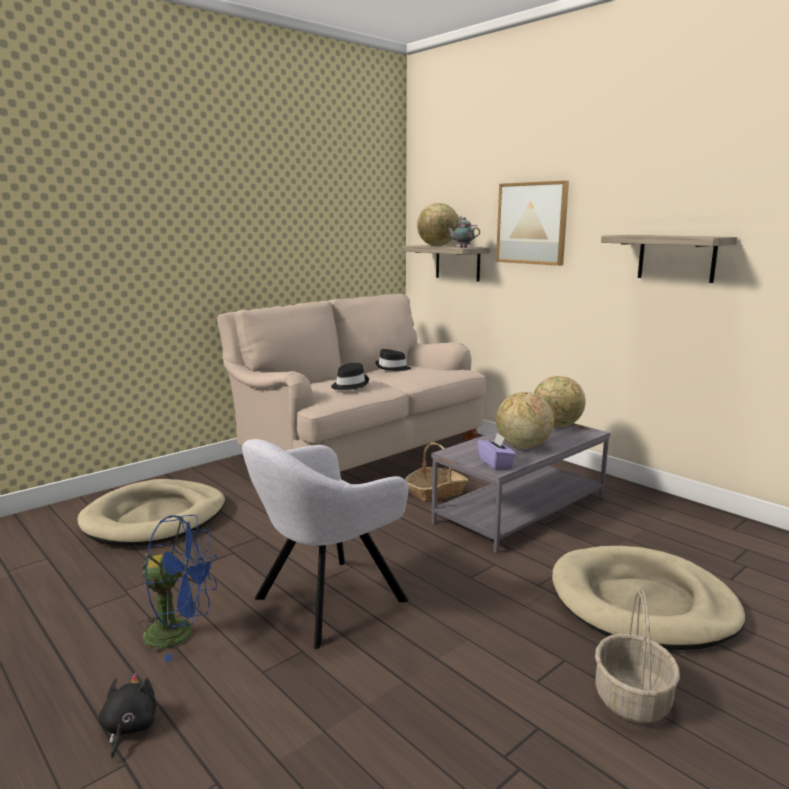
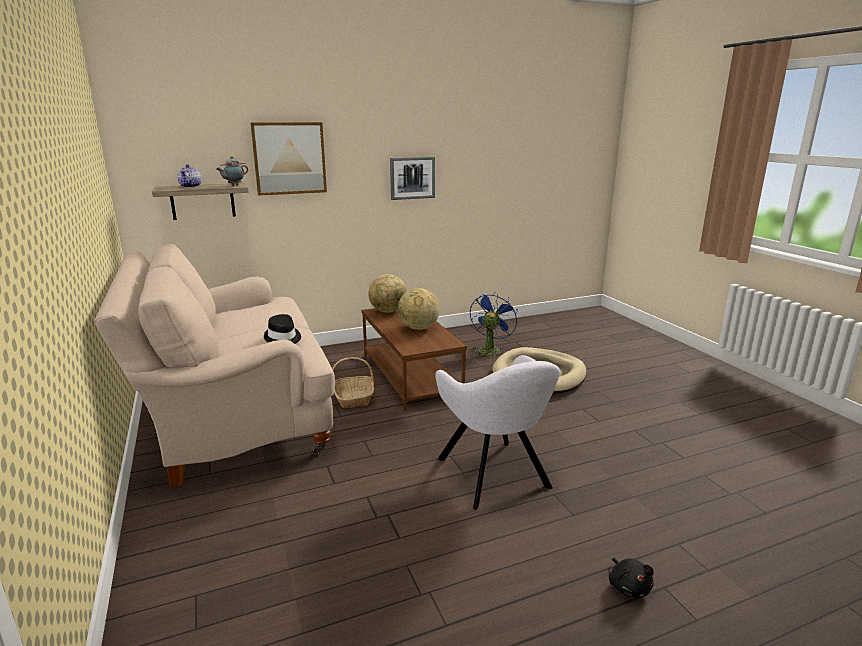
camera: 70 degrees left, 5 degrees up
(128, 728) = (628, 586): black plush toy -> black plush toy turned 120 degrees counterclockwise
(155, 518) = (259, 570): beige dog bed -> none
(180, 634) = (513, 555): blue fan -> blue fan (490, 349)
(392, 368) = (242, 316): black hat -> none
(438, 246) = (191, 187): globe -> teapot
(496, 463) = (442, 341): purple tissue box -> none
(521, 509) = (409, 375): grey coffee table -> brown coffee table
(633, 700) = (616, 401): basket -> none
(676, 258) = (412, 178): shelf -> picture

